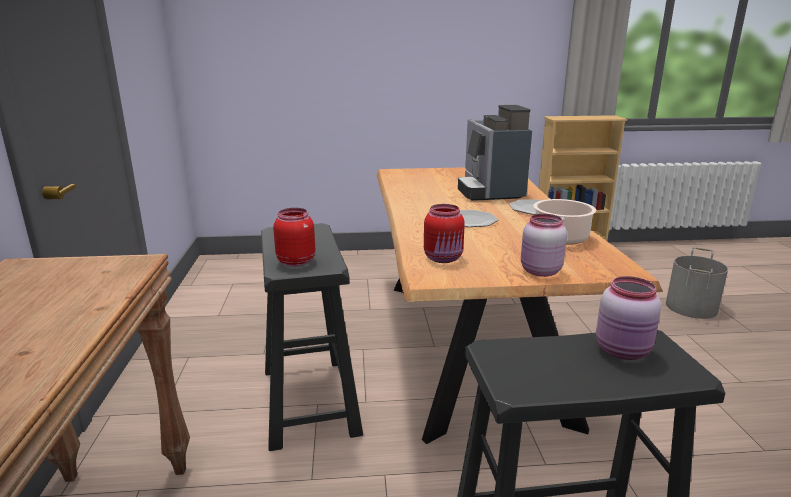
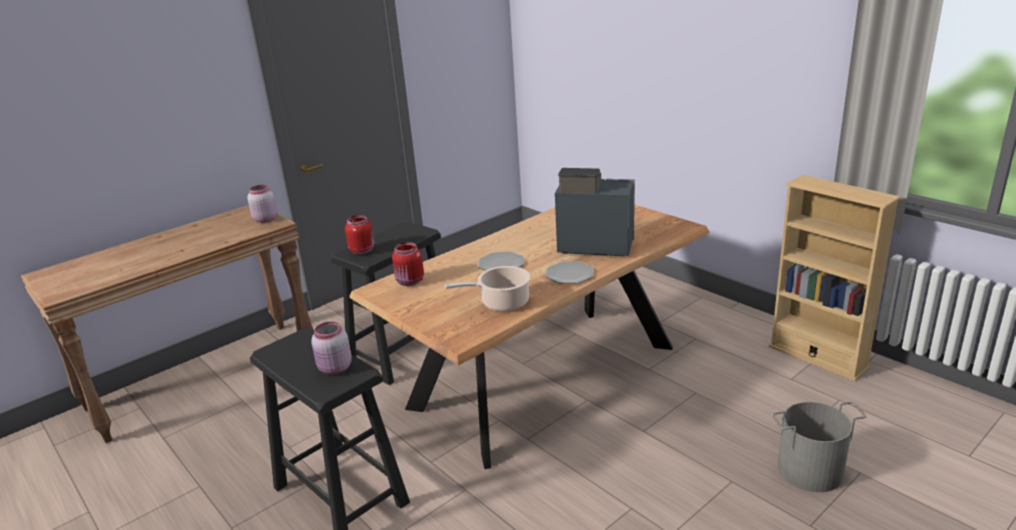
camera: 55 degrees right, 5 degrees up
(490, 192) = (592, 245): coffee machine -> coffee machine turned 60 degrees clockwise
(539, 271) = (423, 314): pink jar -> pink jar (265, 219)

